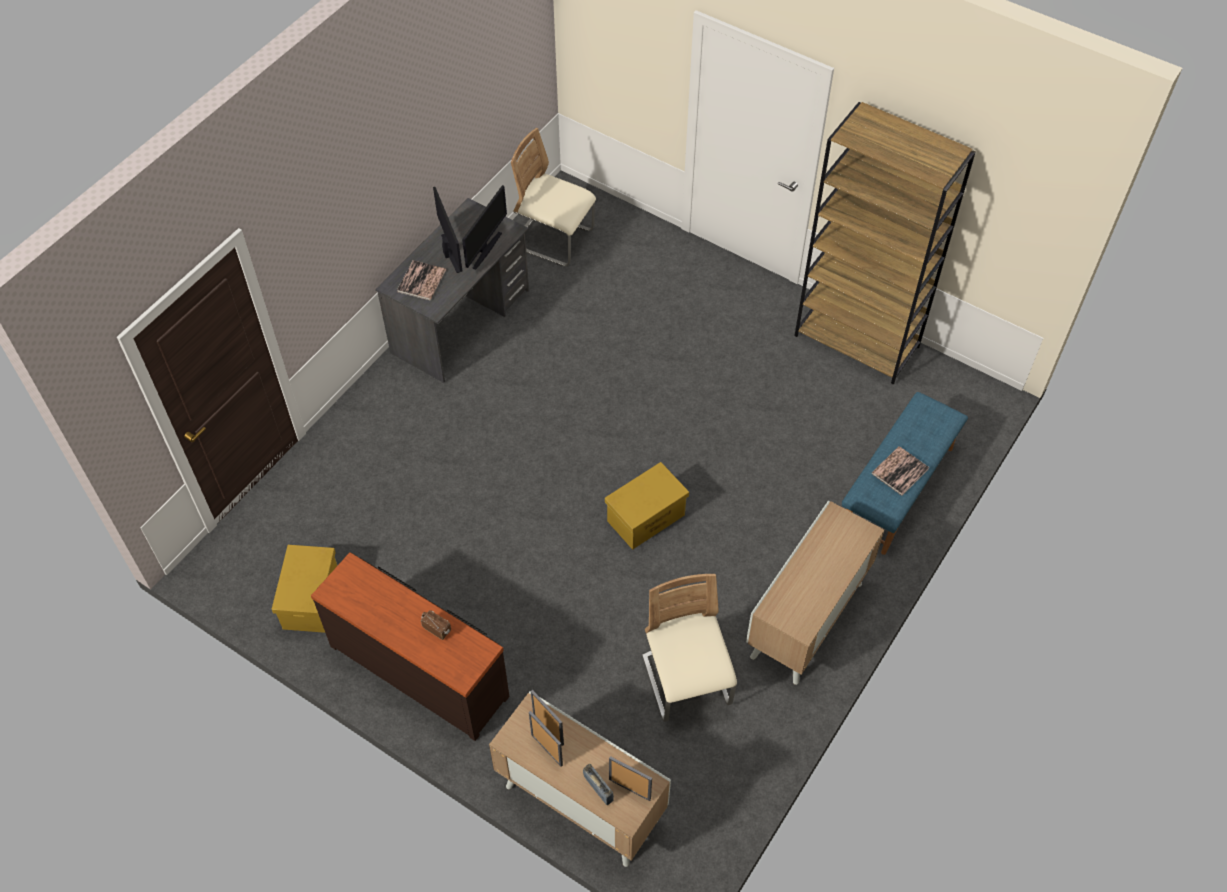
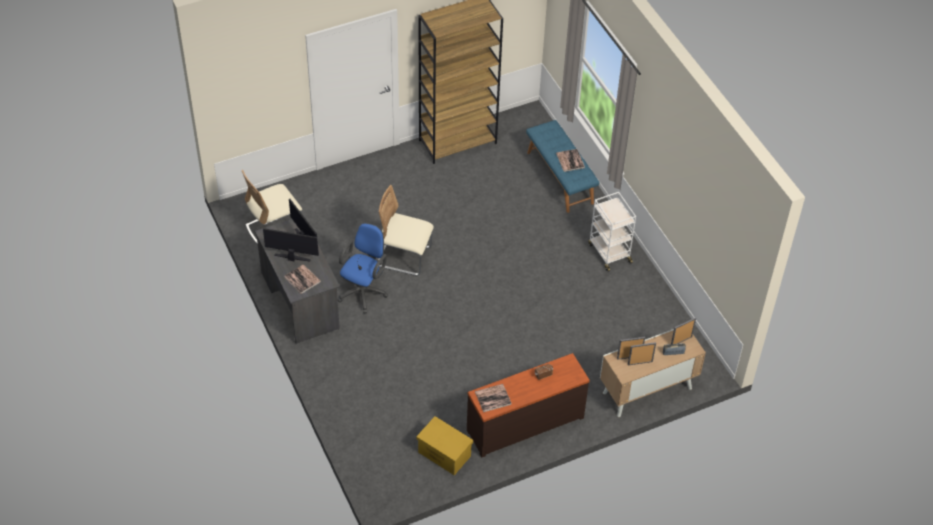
camera: 60 degrees left, 5 degrees down
(356, 587) = (493, 398): none -> book
(522, 376) = (364, 291): none -> blue office chair
(645, 518) = (502, 284): yellow storage box -> none
(686, 681) = (609, 316): beige chair -> beige chair (404, 257)
(807, 621) = (609, 252): cabinet -> white cart

